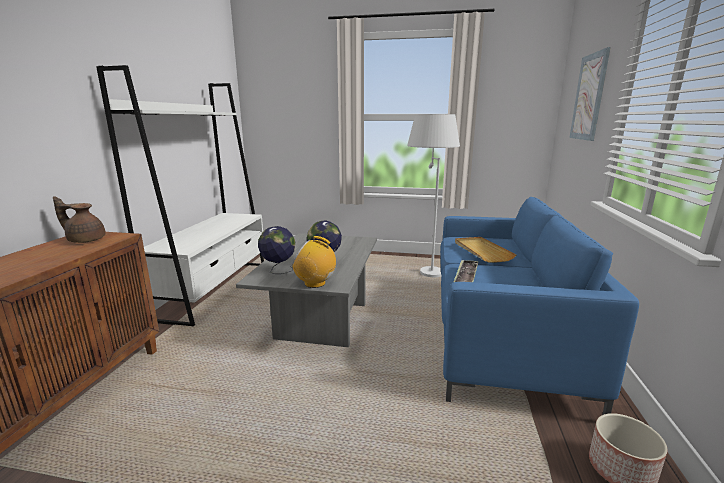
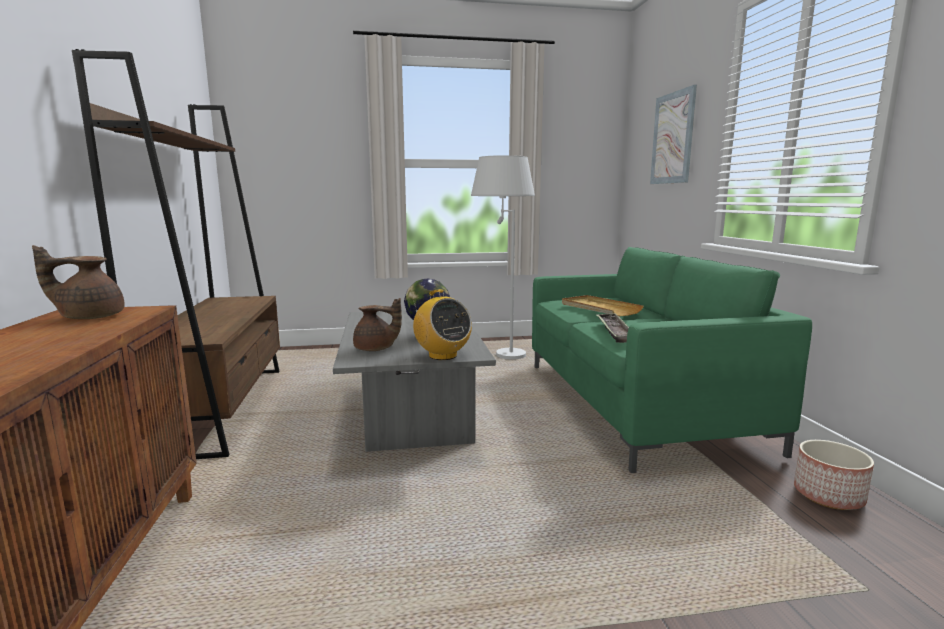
camera: 20 degrees left, 5 degrees down
(215, 289) = (223, 408): white bookcase -> brown bookcase
(278, 270) = (375, 349): globe -> brown teapot
(315, 283) = (442, 356): radio -> radio turned 120 degrees counterclockwise
(500, 335) = (633, 404): blue sofa -> green sofa

